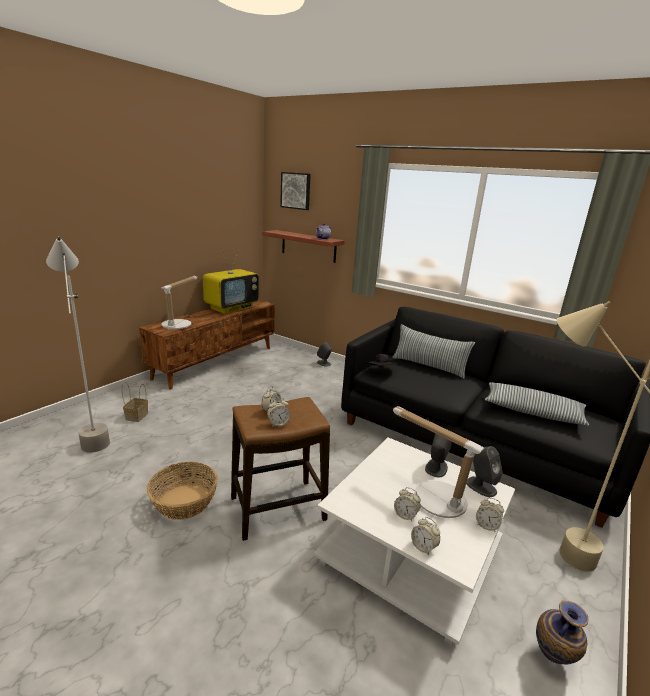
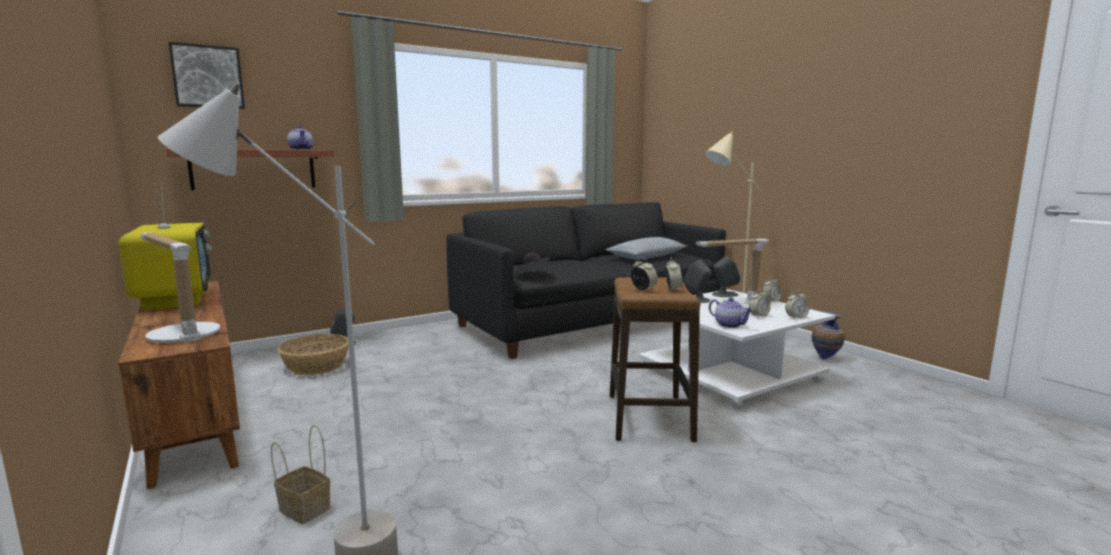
camera: 65 degrees left, 10 degrees down
(184, 501) = (607, 474): basket -> basket (315, 366)
(353, 495) = (730, 325): none -> teapot
(428, 366) = (536, 263): pillow -> none

